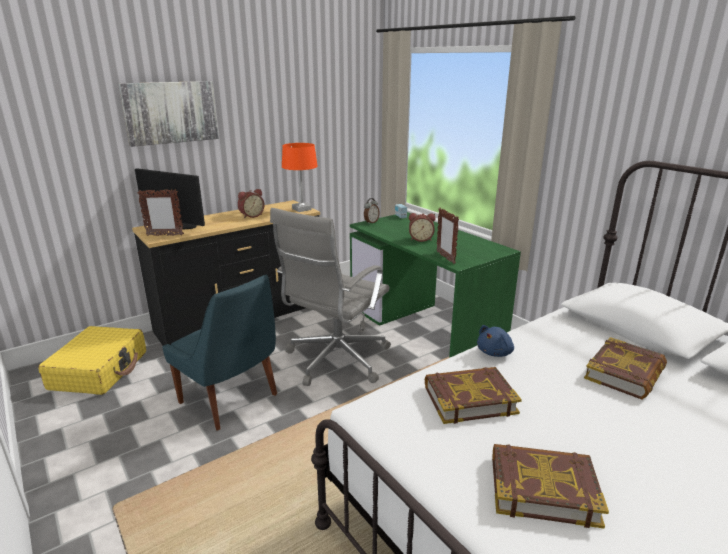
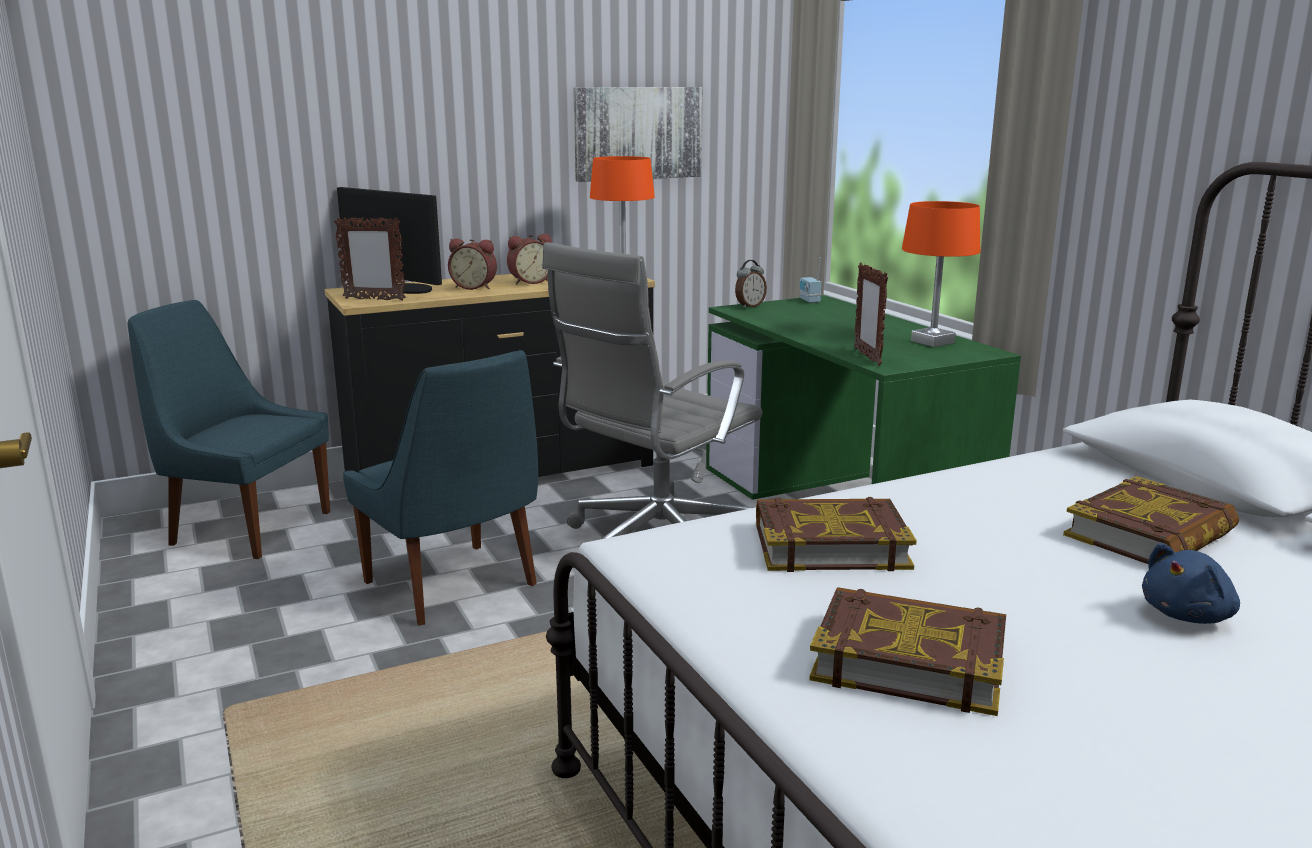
camera: 10 degrees right, 5 degrees down
(99, 370) = (246, 528): yellow suitcase -> blue chair
(171, 112) = (404, 94): picture -> picture (637, 133)
(421, 239) = (833, 331): alarm clock -> alarm clock (474, 287)
(473, 244) = (932, 342): none -> orange table lamp
(495, 352) = (909, 491): blue plush toy -> blue plush toy (1188, 615)

